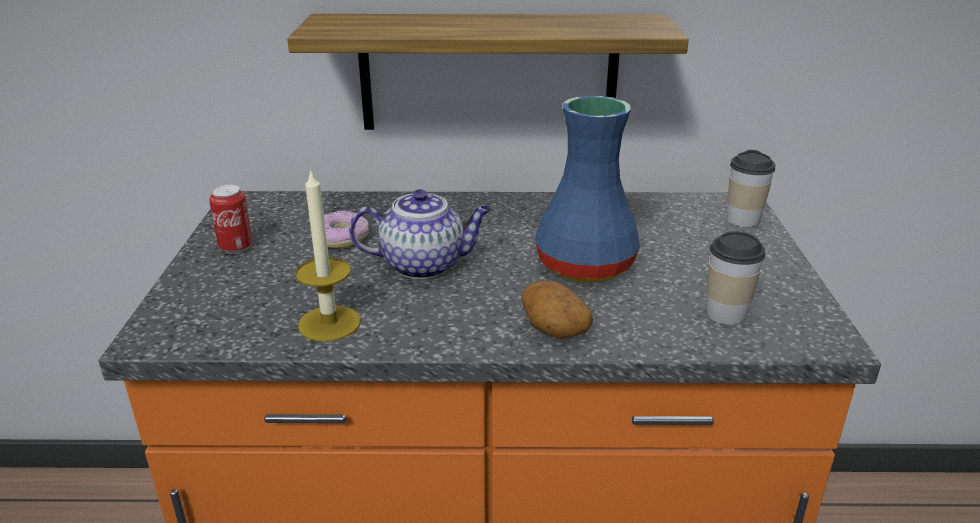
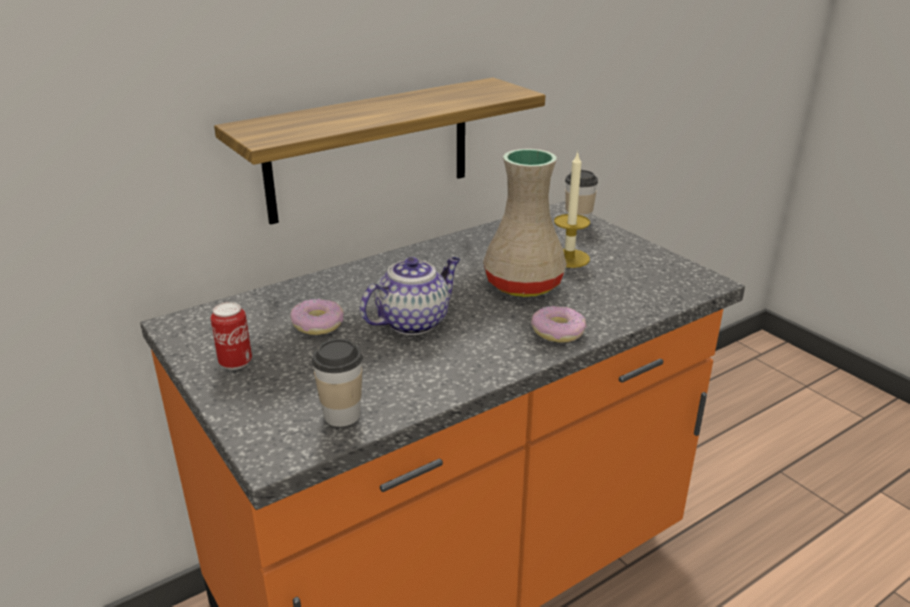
camera: 35 degrees left, 0 degrees up
(329, 323) = (405, 387): candle -> candle (569, 258)
(553, 327) = (558, 331): potato -> donut
(587, 266) = (525, 284): blue vase -> beige vase
(726, 313) = (641, 285): cup -> cup (342, 414)

